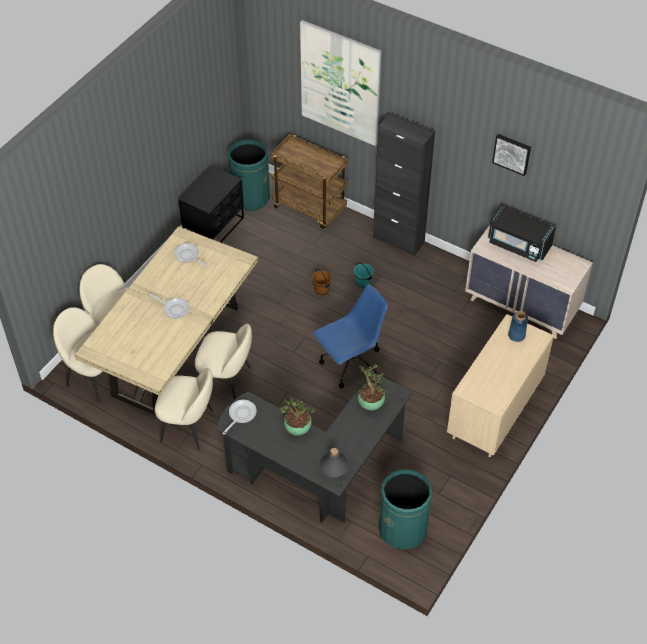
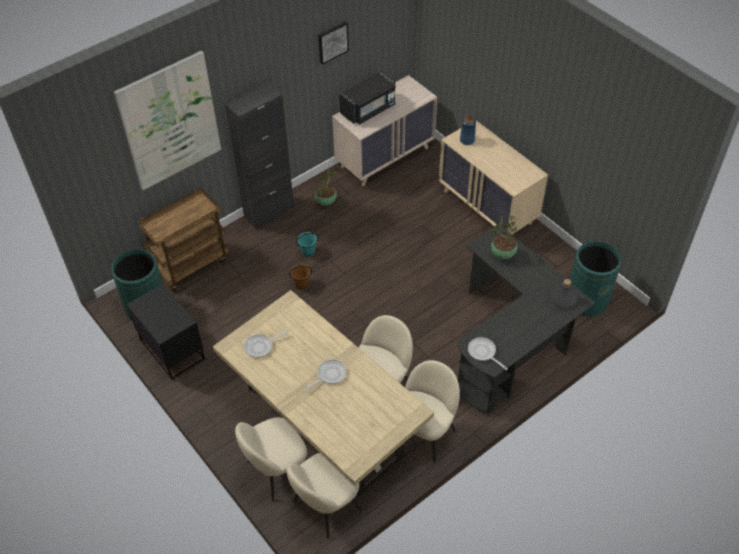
camera: 70 degrees left, 0 degrees up
(298, 429) = (514, 313): potted plant -> potted plant (326, 201)
(351, 365) = (400, 287): blue office chair -> none

